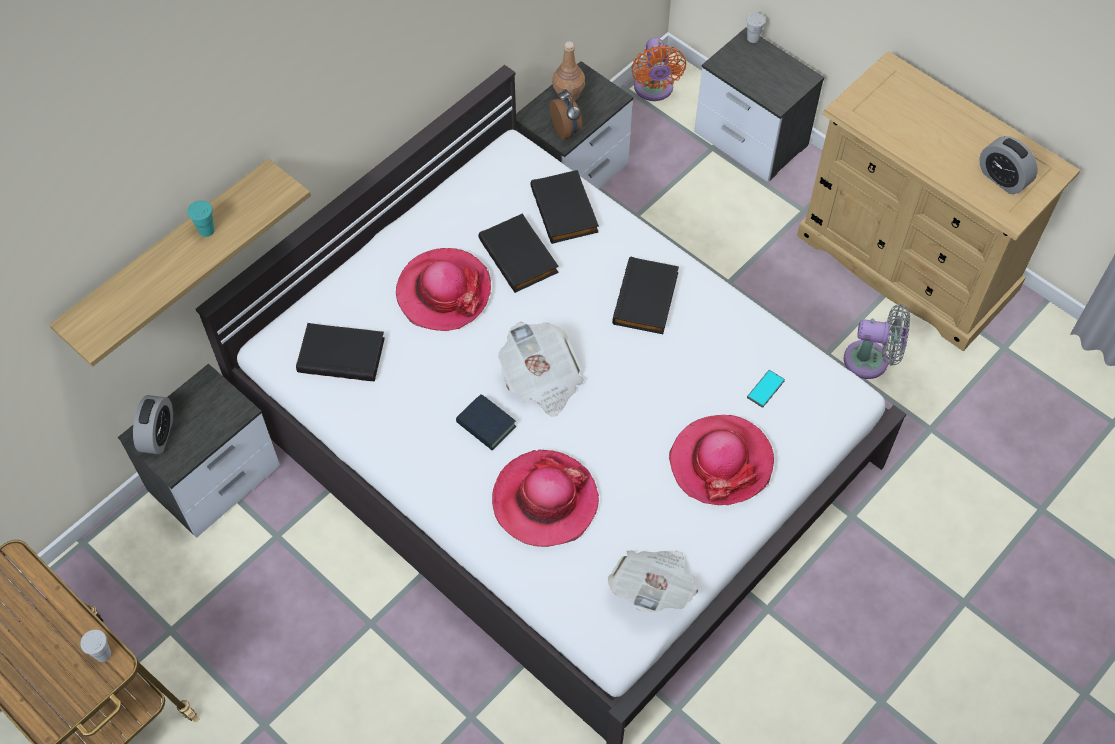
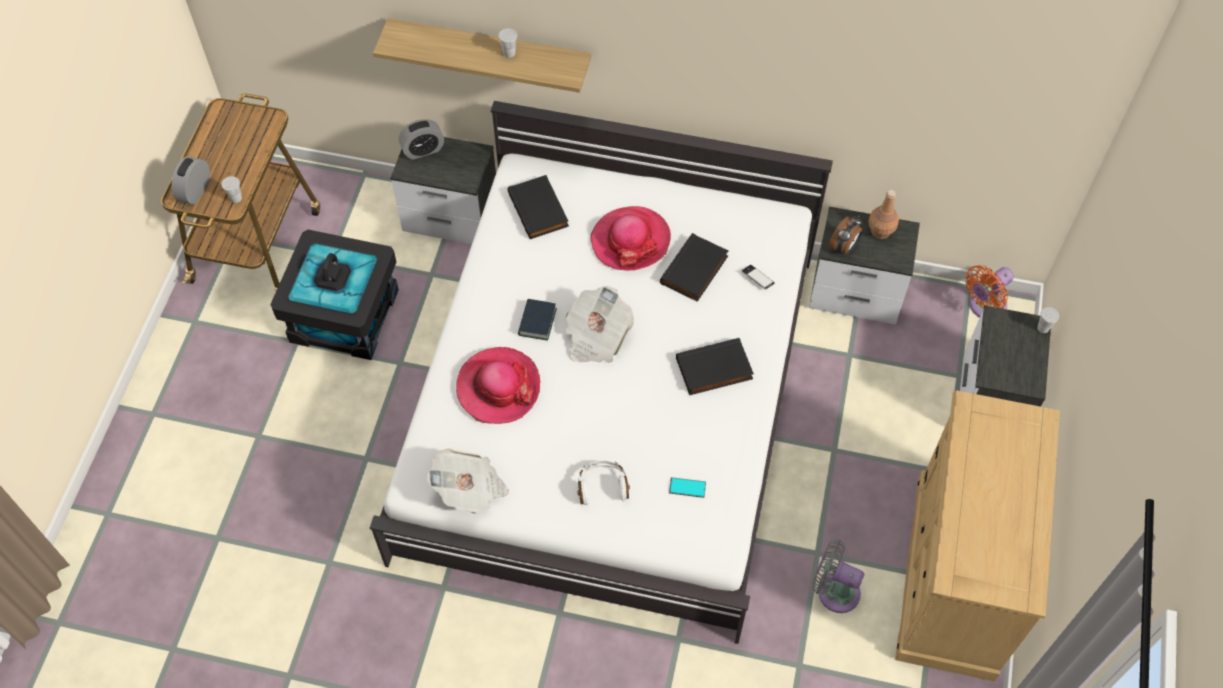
camera: 60 degrees right, 0 degrees up
(206, 230) = (509, 53): turquoise cup -> white cup
(264, 655) = (344, 315): none -> black storage box
(566, 210) = (757, 278): black book -> phone
(721, 462) = (602, 486): hat -> white headphones
(871, 361) = (834, 590): grey fan -> grey fan turned 135 degrees clockwise
(1002, 179) = (985, 555): alarm clock -> alarm clock (195, 191)

